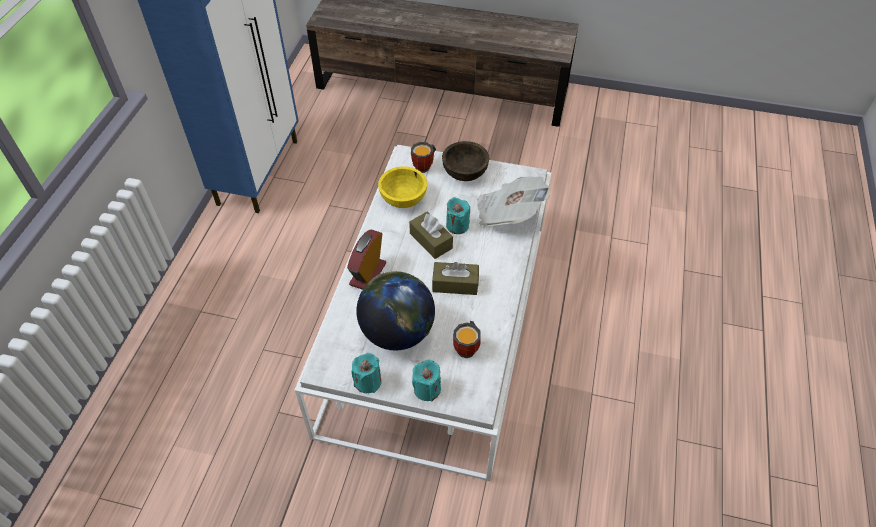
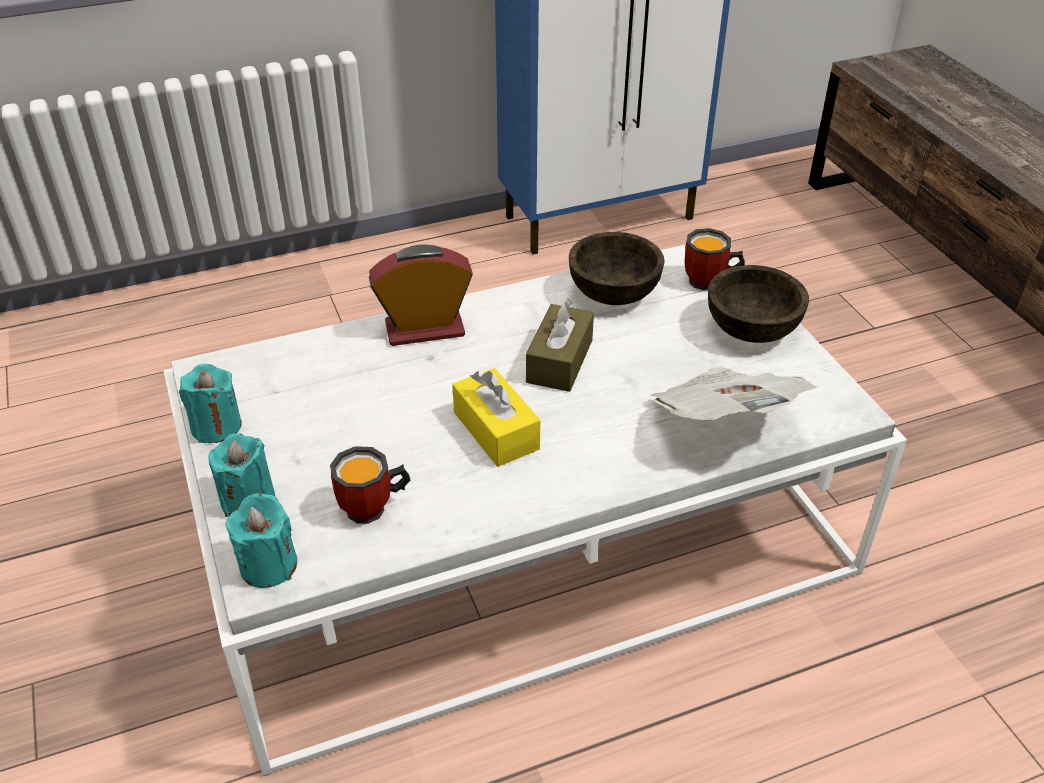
camera: 55 degrees right, 10 degrees down
(397, 332) = (337, 413): globe -> none
(403, 199) = (613, 293): yellow bowl -> brown bowl
(455, 284) = (496, 430): brown tissue box -> yellow tissue box
(457, 225) = (625, 374): turquoise candle -> turquoise candle (268, 565)

